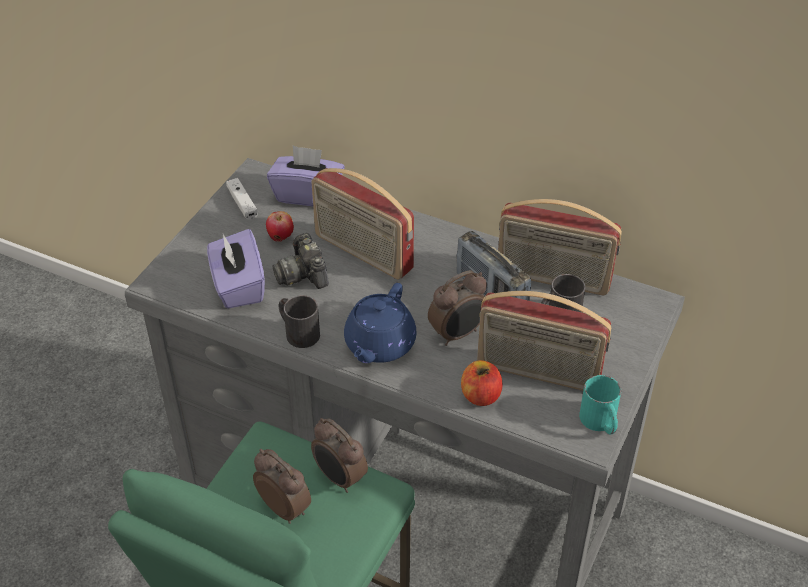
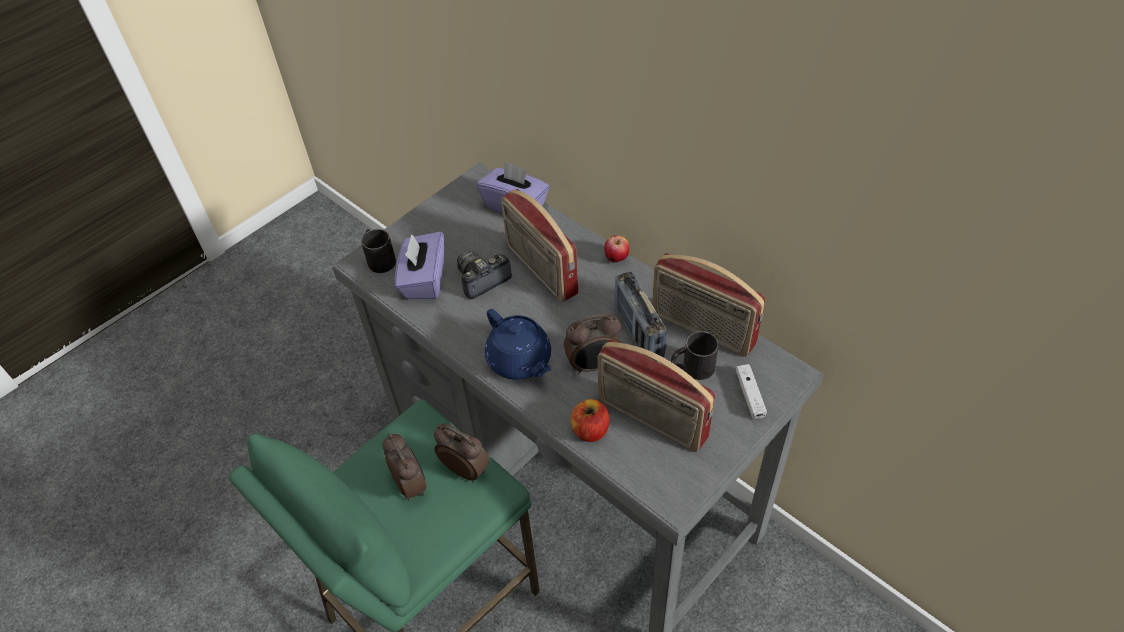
camera: 20 degrees right, 5 degrees up
(242, 203) = (457, 204): white game controller -> white game controller (749, 395)
(281, 238) = (477, 242): apple -> apple (617, 259)
(298, 331) = (456, 333): black mug -> black mug (379, 258)
(303, 274) = (482, 280): camera -> camera turned 60 degrees clockwise
(339, 478) = (466, 469): alarm clock -> alarm clock turned 150 degrees clockwise
(379, 345) = (520, 361): blue teapot -> blue teapot turned 75 degrees counterclockwise
(600, 422) = (690, 484): turquoise mug -> none

